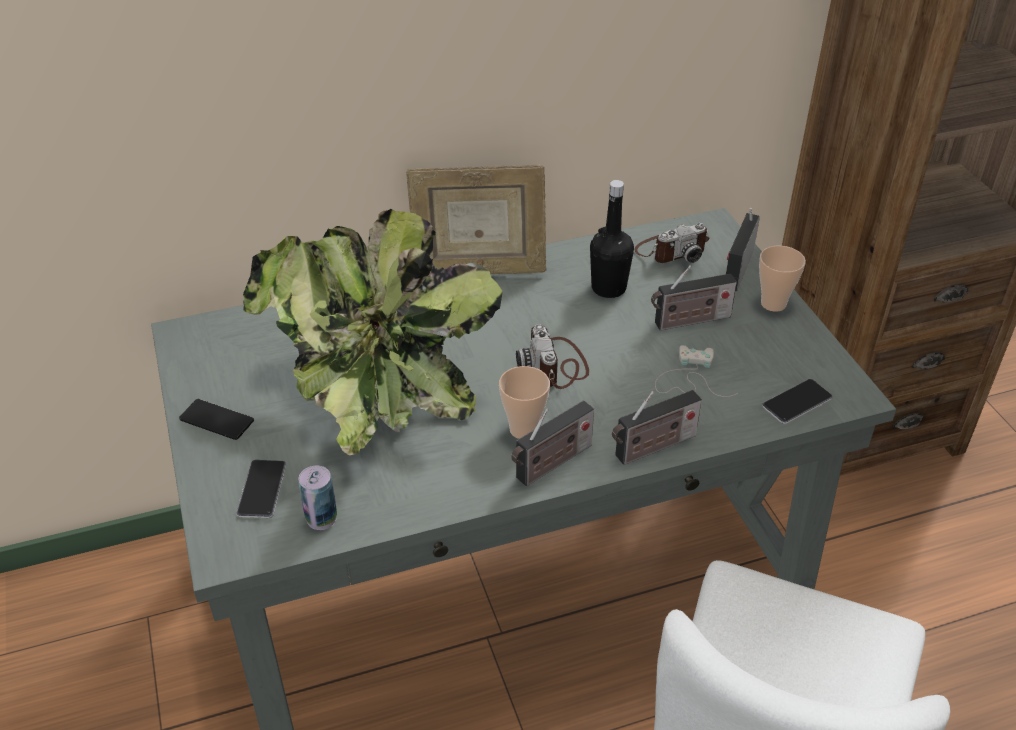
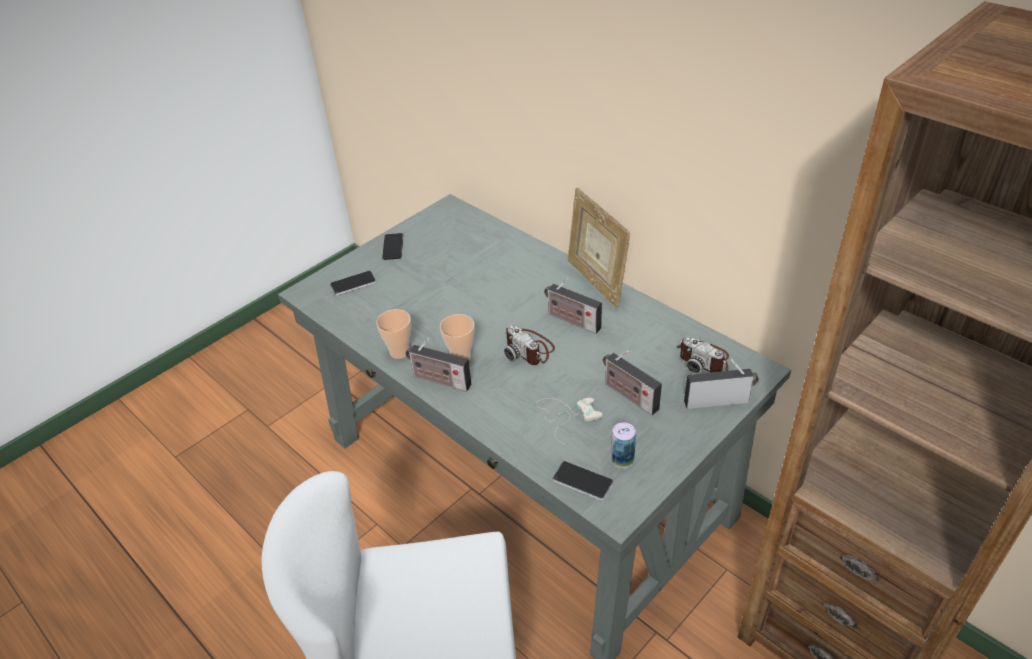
camera: 65 degrees right, 0 degrees up
(321, 518) = (345, 312): can -> can (622, 460)
(371, 396) = (447, 288): potted plant -> none
(555, 365) = (529, 349): camera -> camera turned 90 degrees counterclockwise
(608, 288) = (630, 344): black bottle -> none
(652, 448) = (483, 420): radio -> radio (571, 320)
(773, 304) = (690, 434): cup -> cup (399, 352)

